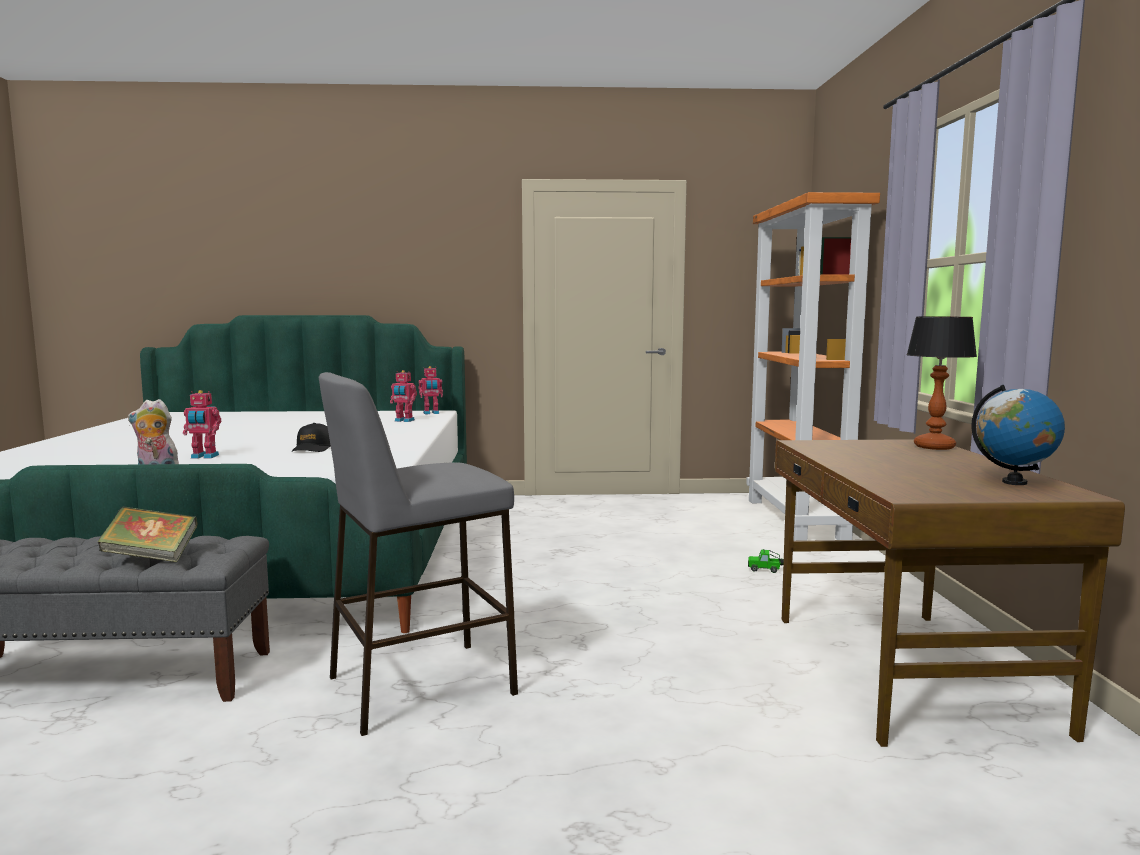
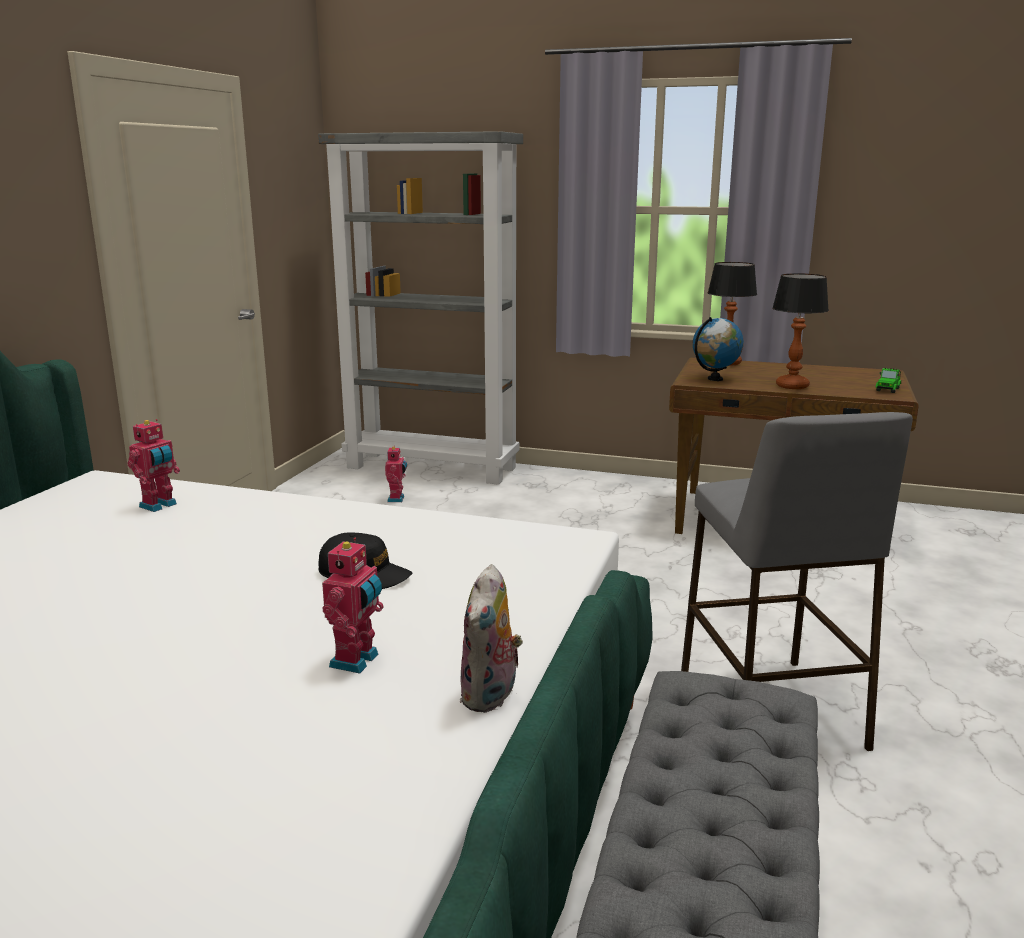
camera: 70 degrees left, 10 degrees up
(151, 557) = (768, 742): book -> none
(431, 413) = (104, 485): toy robot -> toy robot (397, 499)
(765, 569) = (559, 511): toy car -> toy car (888, 389)
(797, 519) = (433, 467): orange bookcase -> grey bookcase
(860, 465) = (791, 386): none -> table lamp
(1014, 482) = (854, 373): globe -> globe (715, 379)

